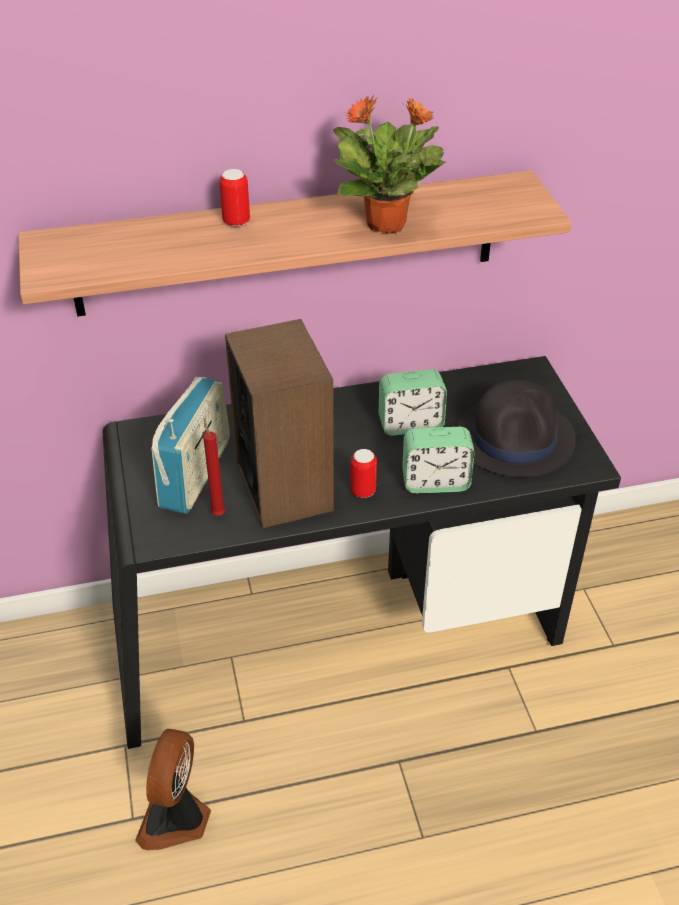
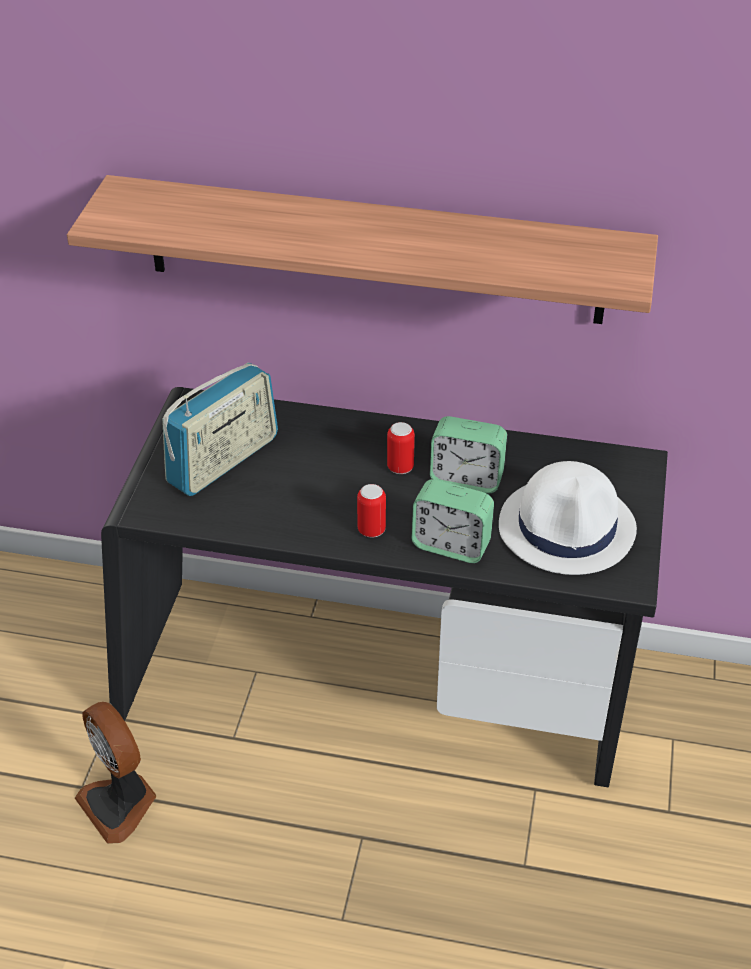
camera: 25 degrees right, 0 degrees up
(176, 819) = (120, 803): fan -> fan turned 75 degrees counterclockwise
(217, 513) = (219, 505): red candle -> none
(236, 222) = (307, 214): can -> can (400, 467)
(284, 486) = (298, 500): speaker -> none
(388, 224) = (453, 254): potted plant -> none
(515, 438) = (568, 527): black hat -> white hat

